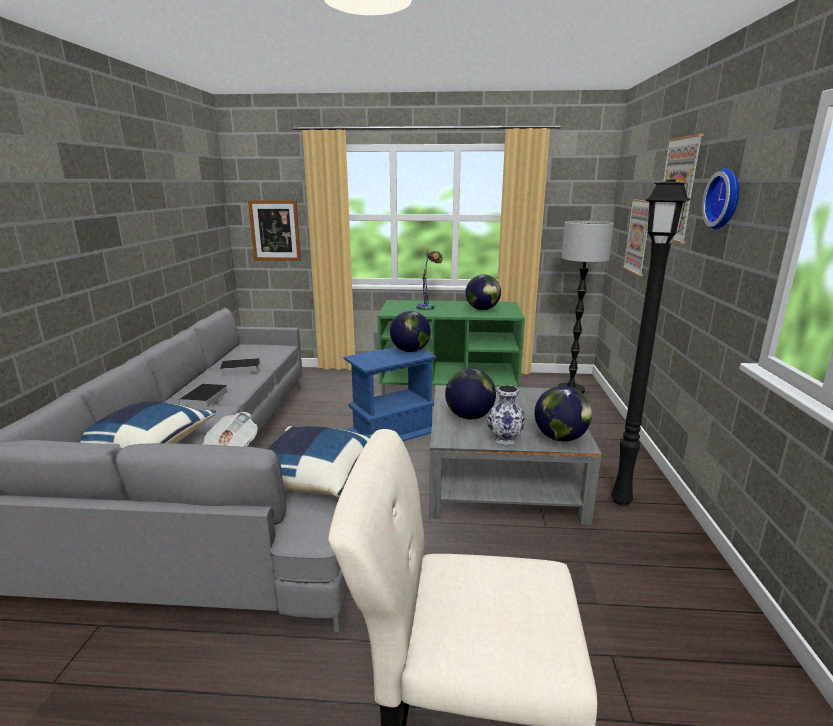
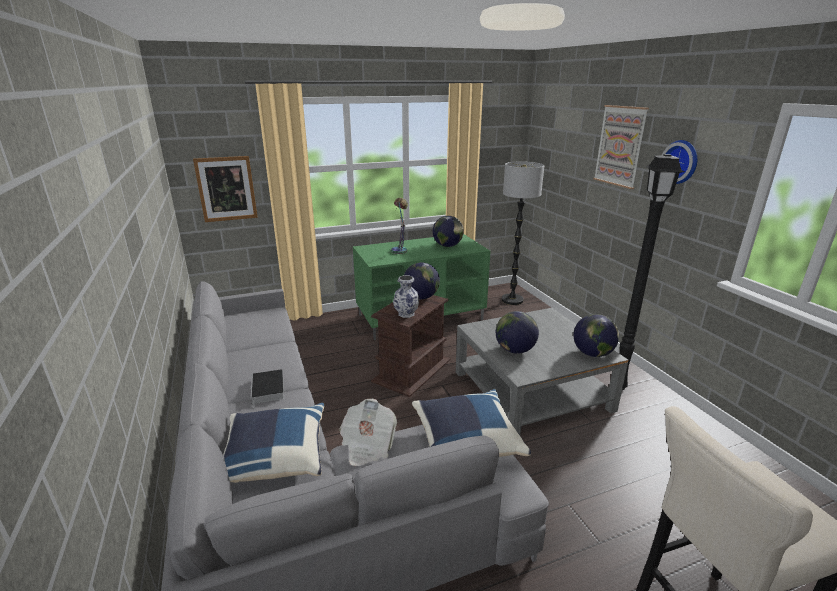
camera: 25 degrees left, 5 degrees up
(239, 369) = (262, 347): book -> none
(393, 430) = (412, 369): blue side table -> brown side table
(504, 439) = (559, 364): vase -> vase (406, 314)
(638, 236) = (569, 176): picture -> none

